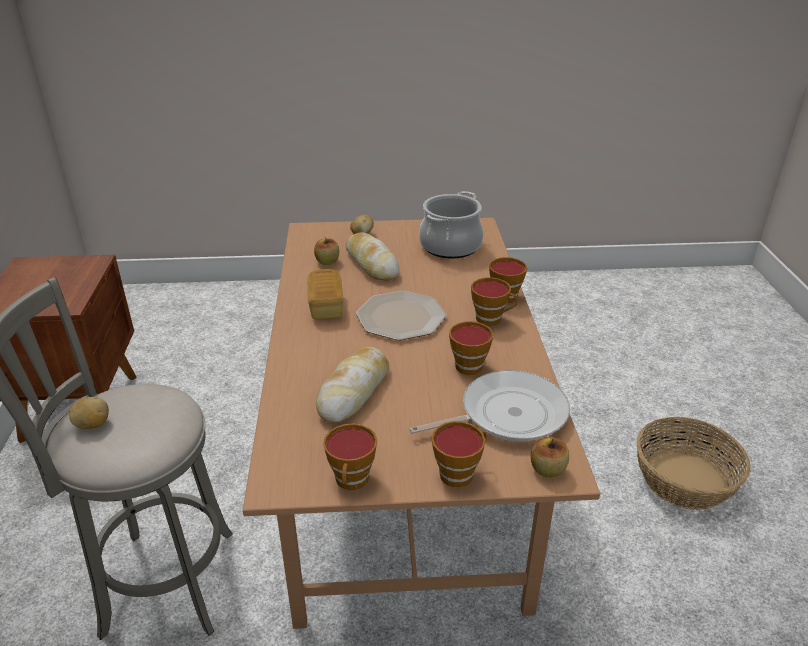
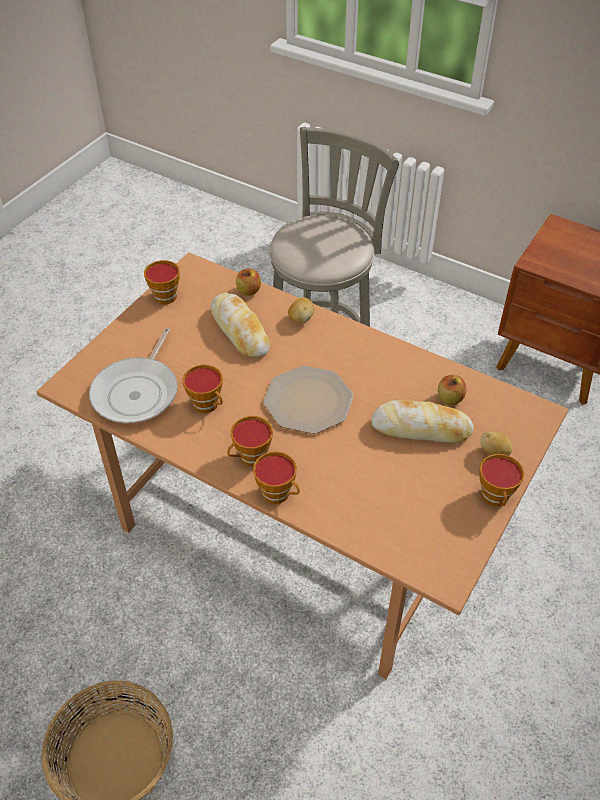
camera: 125 degrees right, 15 degrees up
(93, 425) = (330, 228): potato -> potato (301, 319)
(326, 306) = (366, 363): bread -> none
(450, 246) = (411, 514): cooking pot -> none
(459, 472) = (119, 340): cup -> cup (496, 498)
(547, 469) = (76, 379): apple -> apple (248, 291)

